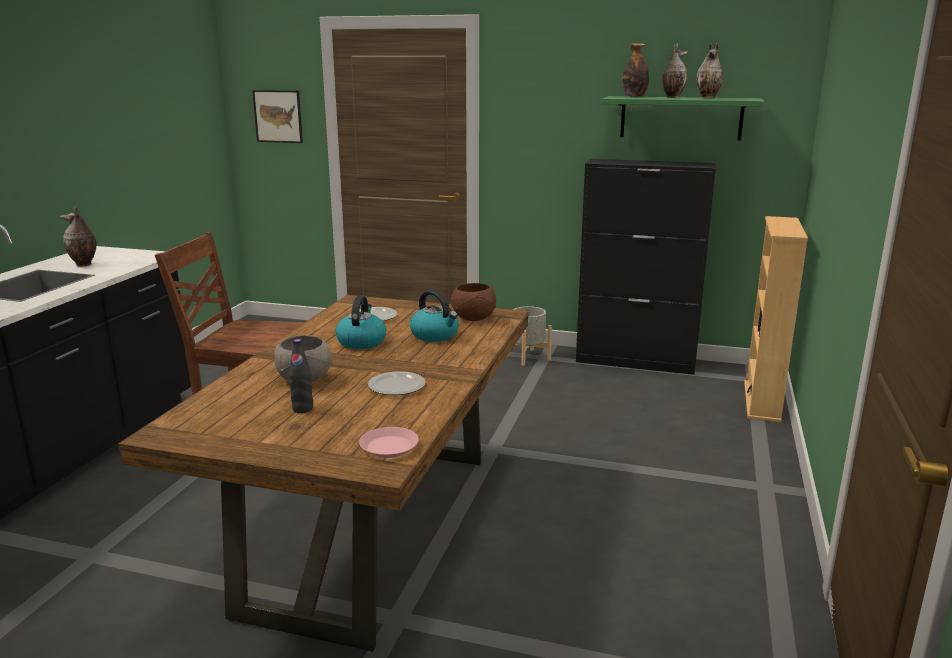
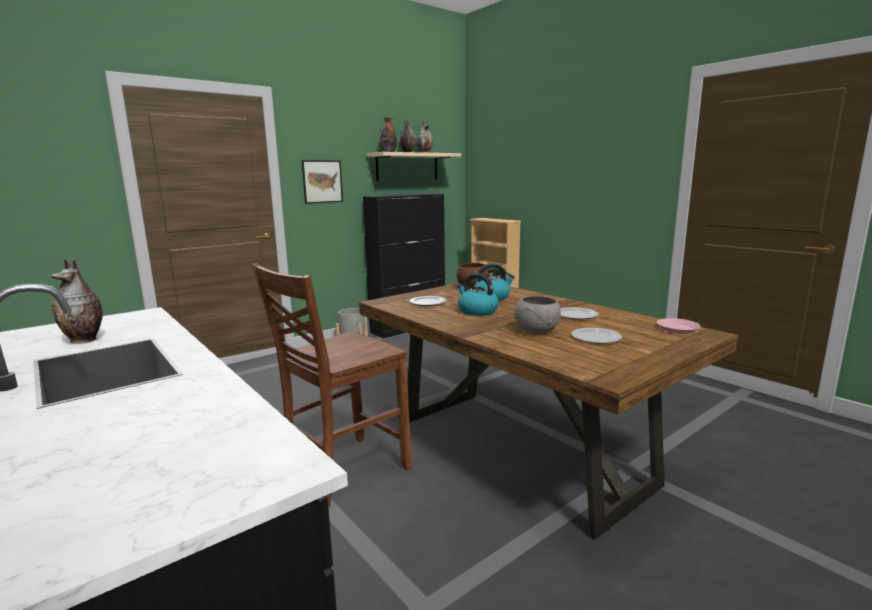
camera: 55 degrees left, 5 degrees down
(278, 116) = (54, 175): picture -> picture (322, 181)
(302, 409) = (595, 337): black bottle -> plate
(681, 118) = (407, 167): green shelf -> beige shelf

